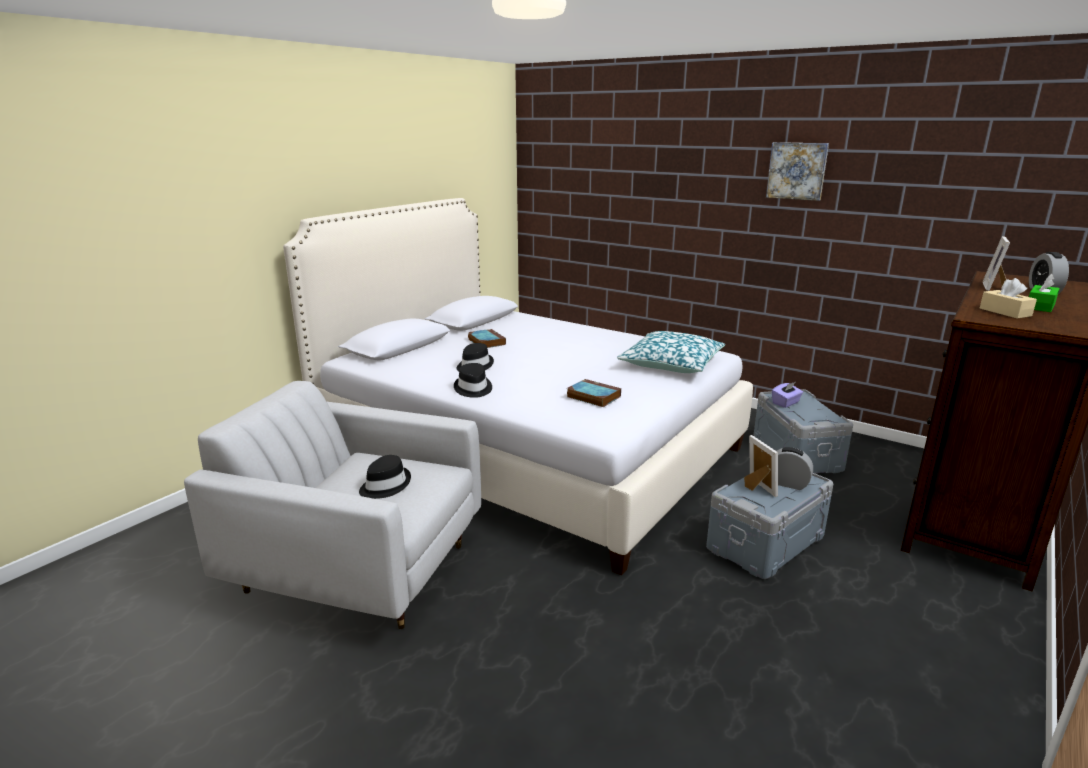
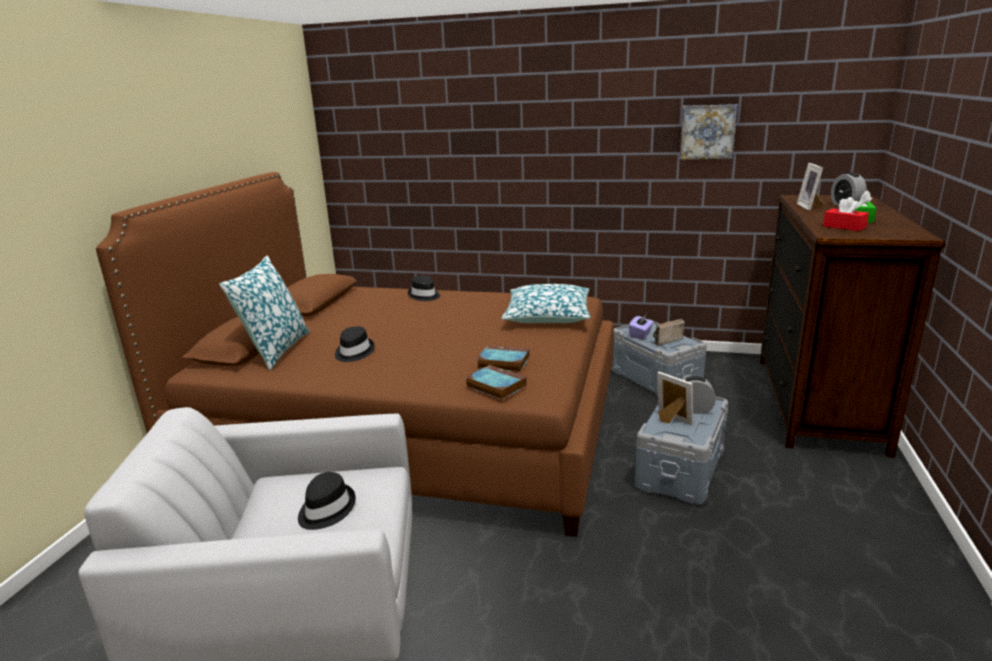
camera: 20 degrees left, 0 degrees up
(415, 353) = (275, 350): none -> pillow
(473, 389) = (371, 377): black hat -> black hat (424, 295)
(486, 341) = (346, 323): book -> book (494, 386)
(527, 449) = (410, 429): white bed -> brown bed
(797, 171) = (613, 119): picture -> picture (707, 132)
(808, 413) = (664, 341): none -> radio
(1005, 312) = (844, 227): beige tissue box -> red tissue box

